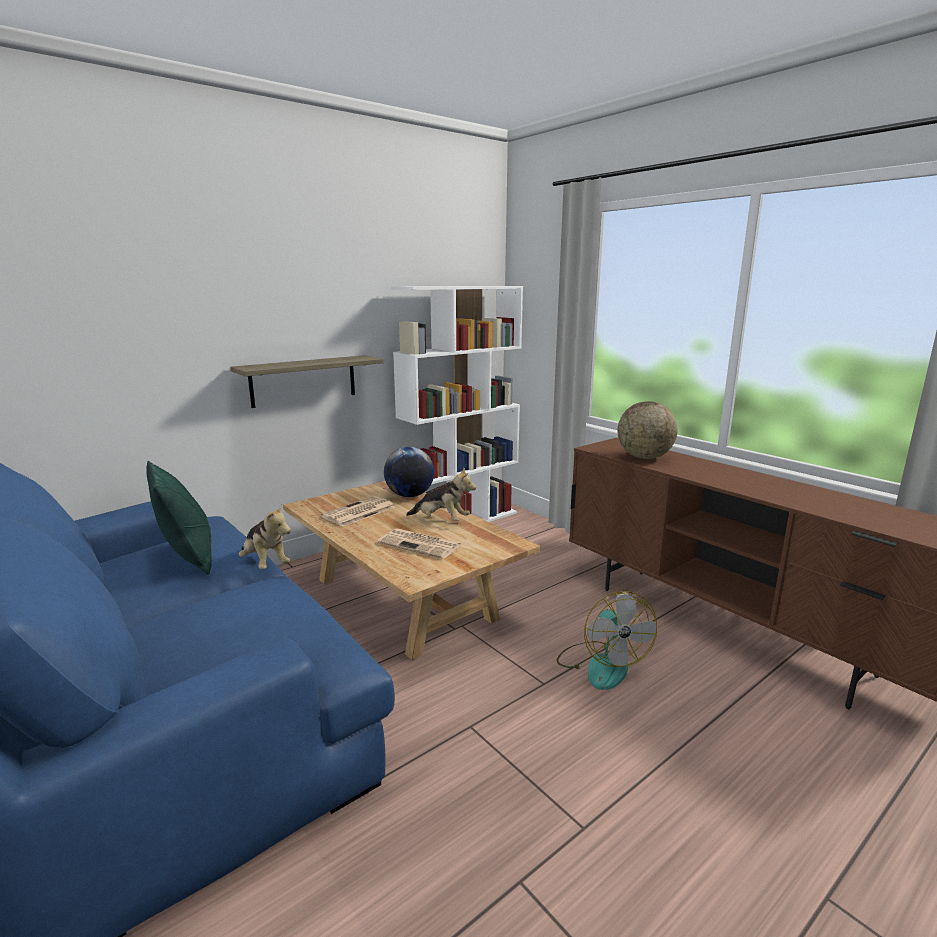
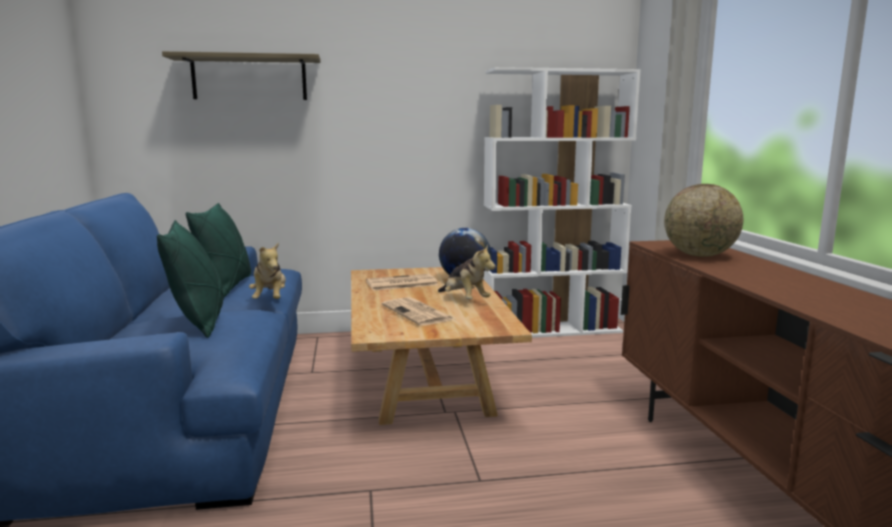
camera: 30 degrees right, 5 degrees down
(232, 614) = (199, 322): none -> green pillow
(304, 380) = (390, 159): shelf -> shelf (249, 78)
(601, 664) = (562, 484): fan -> none

